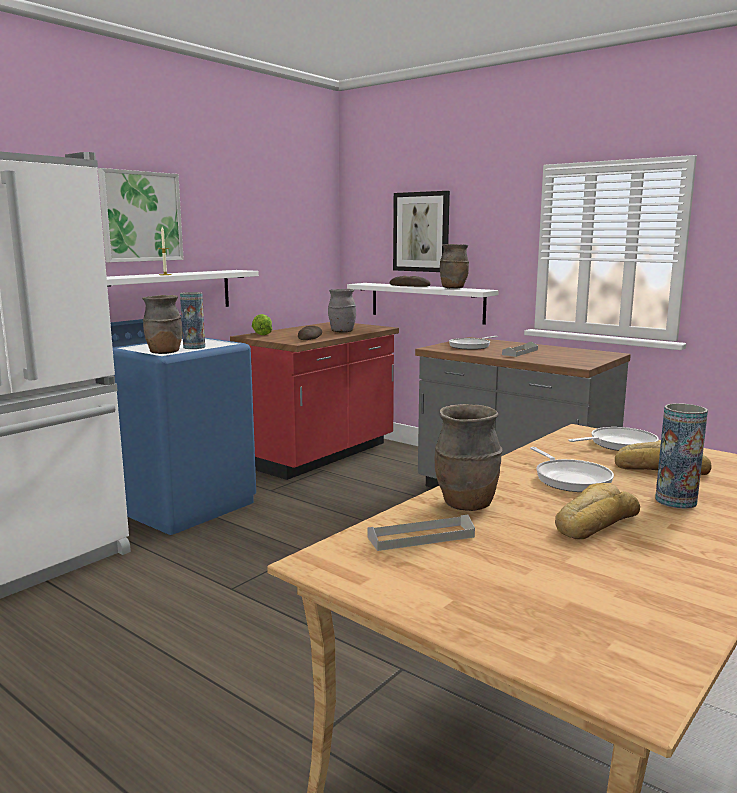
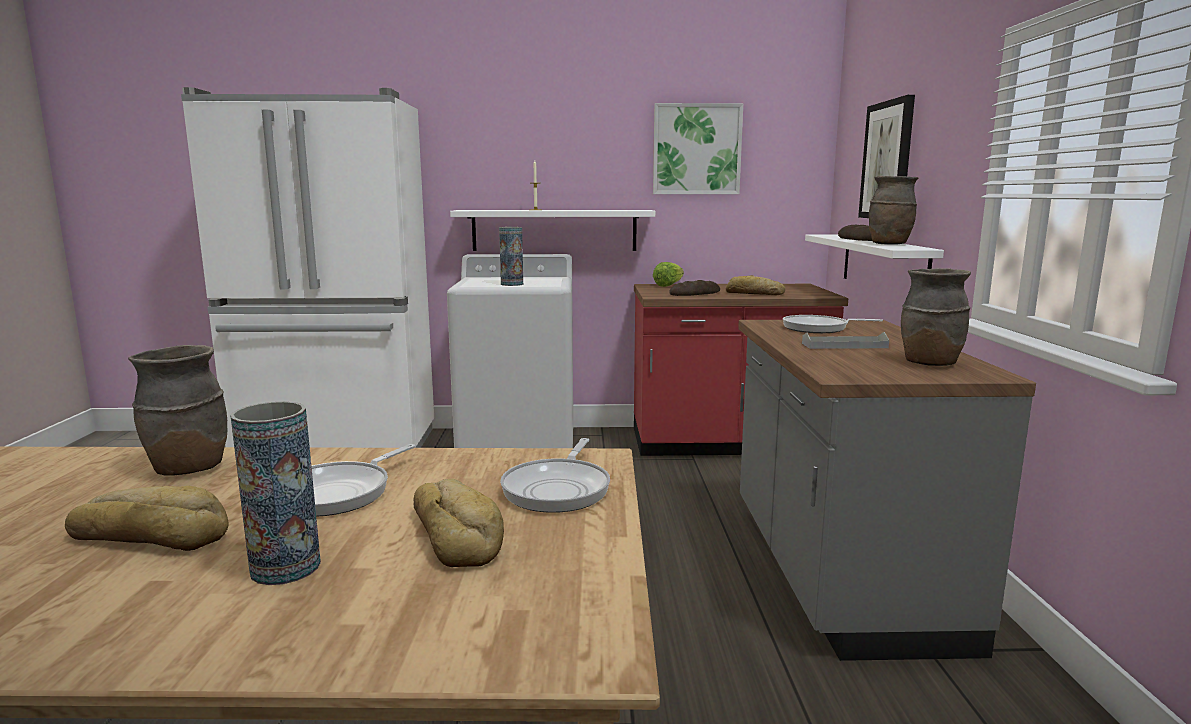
camera: 50 degrees right, 0 degrees up
(141, 216) = (531, 151): picture -> picture (696, 149)
(164, 353) = (470, 285): brown vase -> brown vase (928, 363)
(182, 504) = (519, 445): blue washing machine -> white washing machine
(341, 332) = (754, 293): grey vase -> bread
(421, 537) = (67, 473): grey tray -> none
(619, 444) = (559, 489): frying pan -> frying pan turned 75 degrees clockwise

